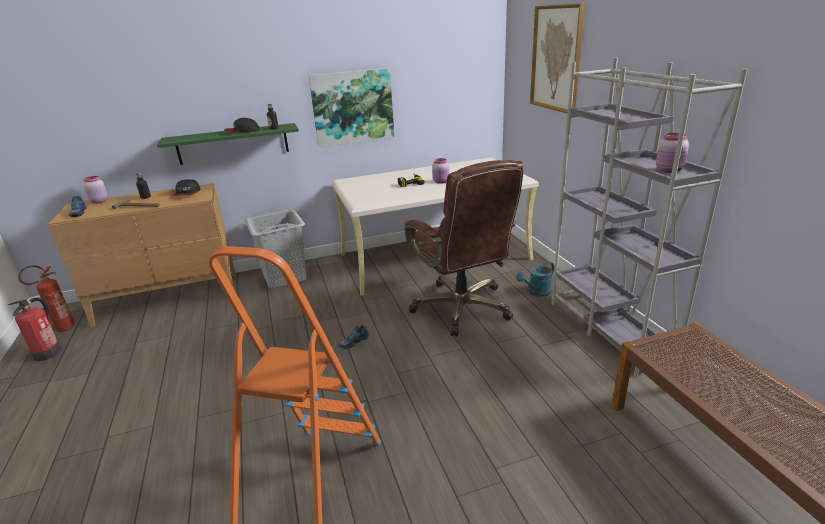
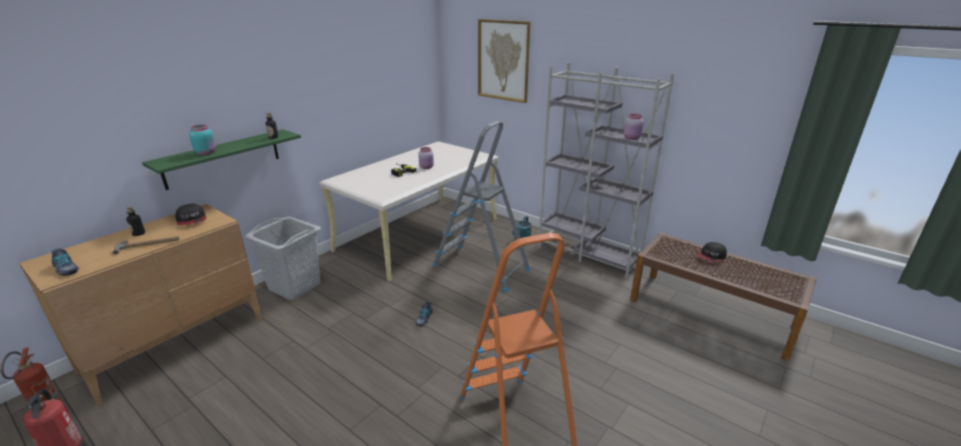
camera: 35 degrees left, 0 degrees up
(99, 201) = (72, 251): pink jar -> none
(208, 135) = (206, 153): none -> turquoise jar
(242, 131) = (241, 144): cap -> cap (711, 256)
(352, 107) = (332, 109): picture -> none
(461, 307) = (480, 267): brown office chair -> grey step ladder

